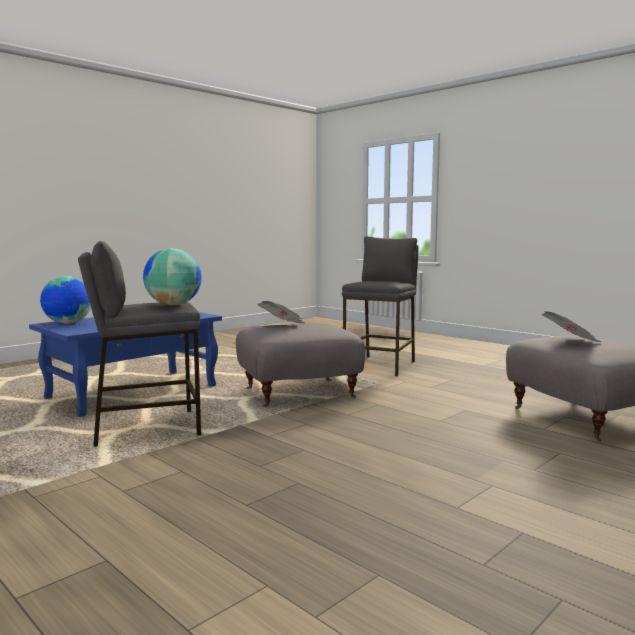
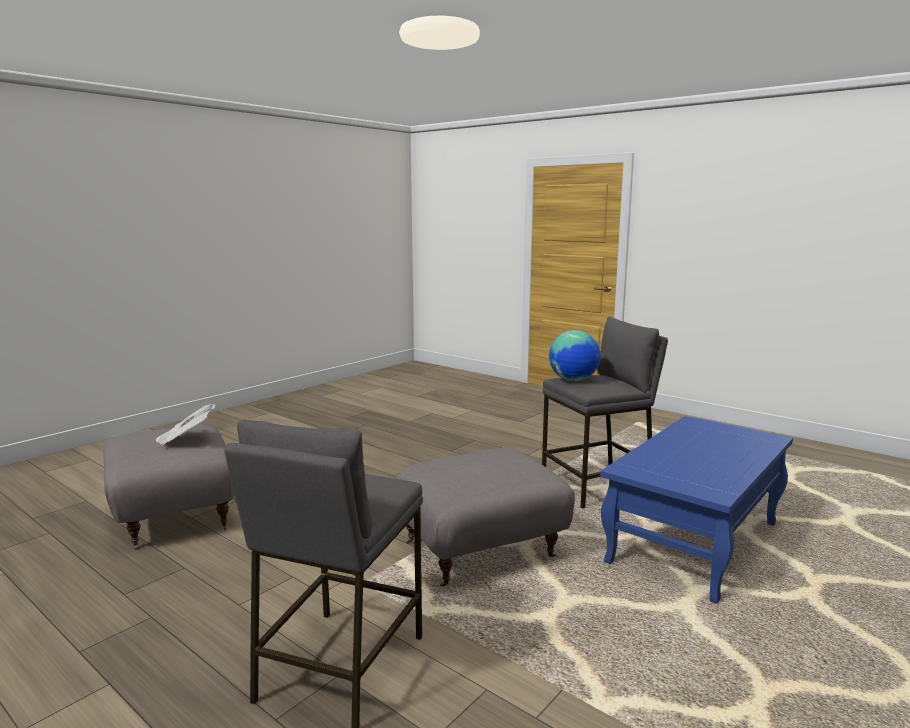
camera: 175 degrees right, 5 degrees up
(68, 323) = (751, 439): globe -> none
(283, 325) = (504, 471): newspaper -> none

